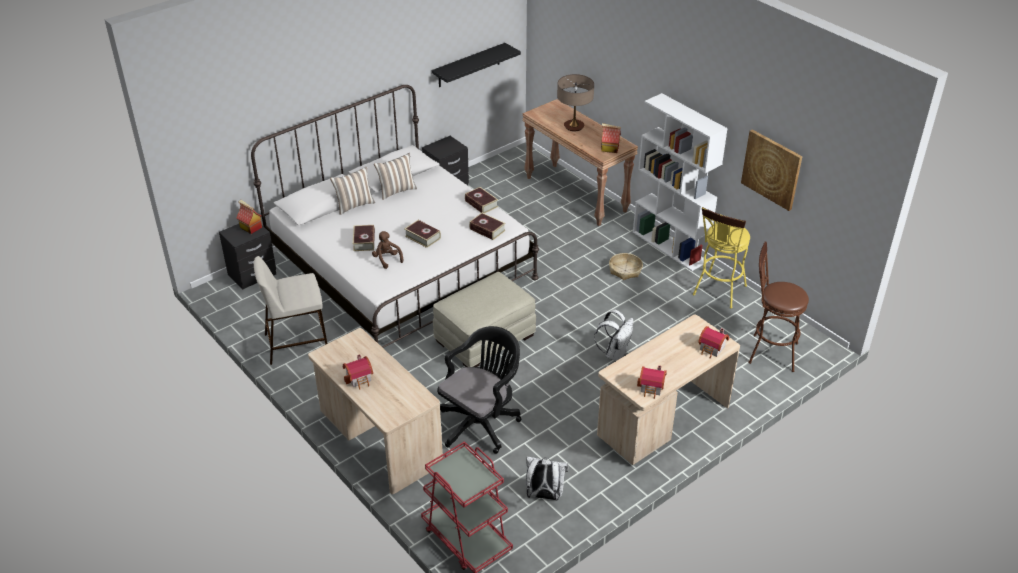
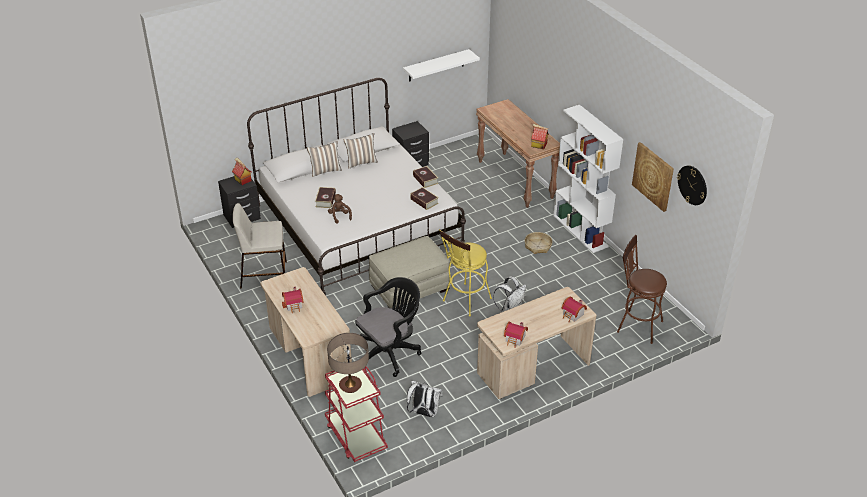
camera: 10 degrees right, 0 degrees up
(422, 237) = (372, 202): book -> none
(469, 65) = (436, 65): black shelf -> white shelf
(573, 127) = (514, 124): table lamp -> table lamp (350, 385)
(718, 293) = (609, 273): yellow stool -> yellow stool (464, 301)
(830, 173) = (692, 185): none -> wall clock

